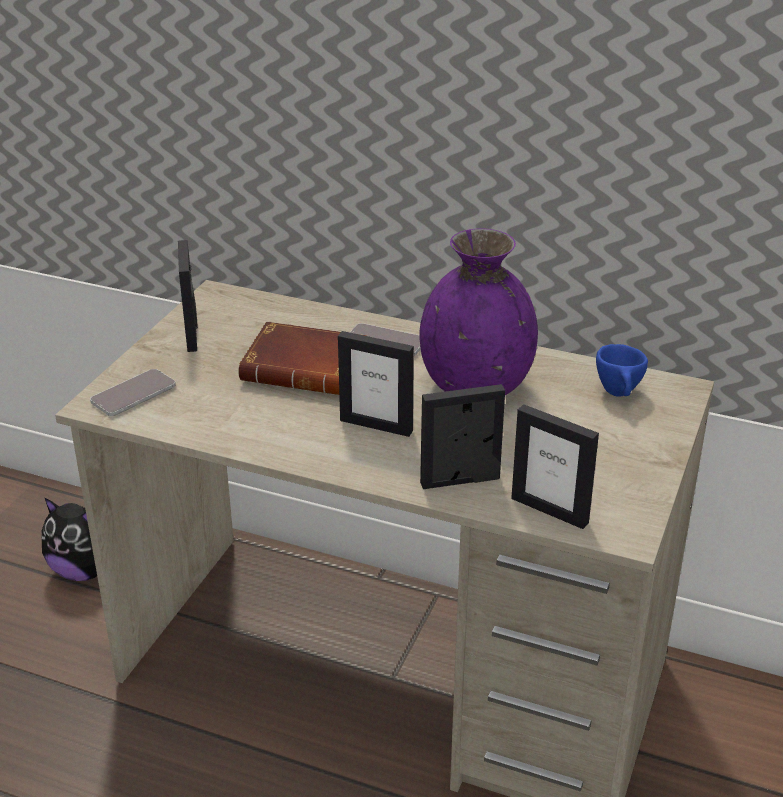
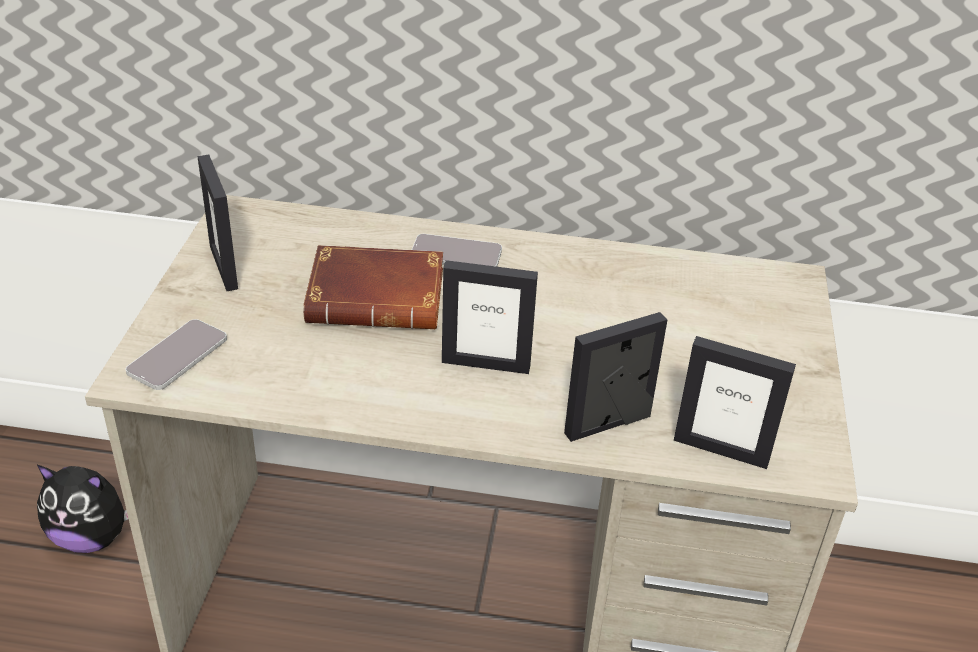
camera: 15 degrees left, 5 degrees up
(476, 386) = (579, 300): purple vase -> none
(620, 395) = (736, 293): blue cup -> none

